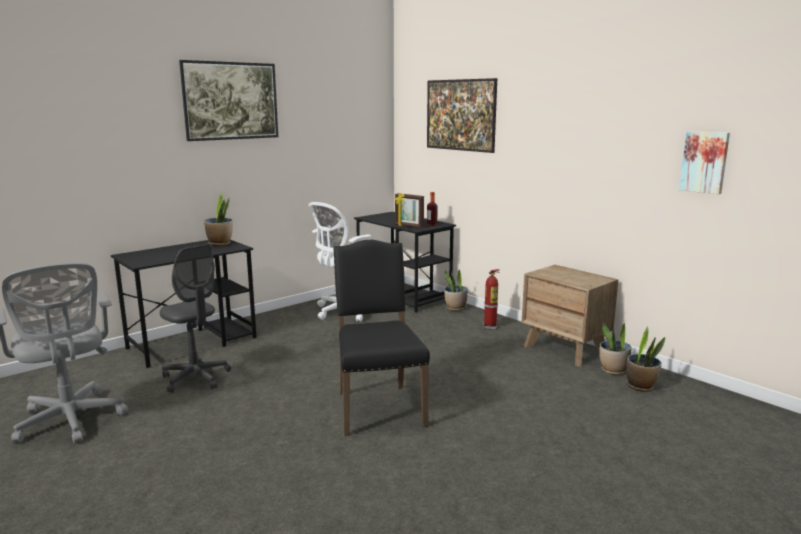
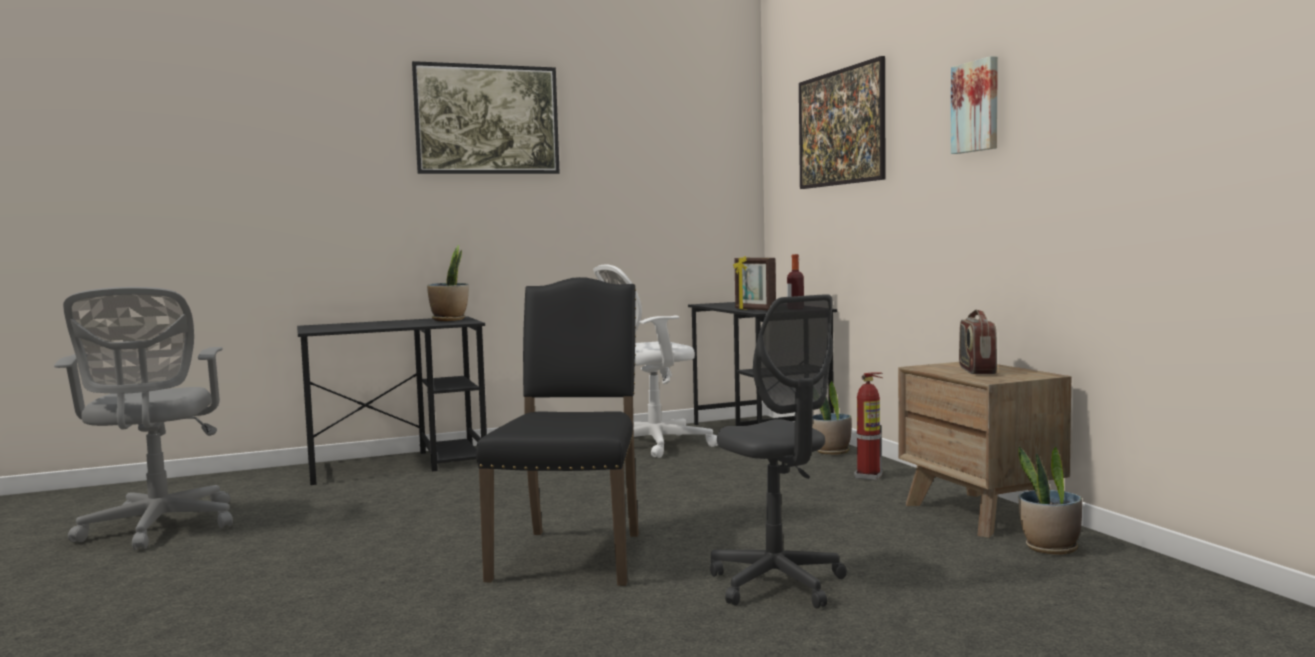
camera: 20 degrees right, 10 degrees down
(196, 378) = (357, 500): grey office chair -> grey office chair (777, 584)
(568, 275) = (976, 370): none -> radio
(640, 386) = (1087, 574): potted plant -> none
(705, 162) = (1200, 127): picture -> picture (976, 106)

